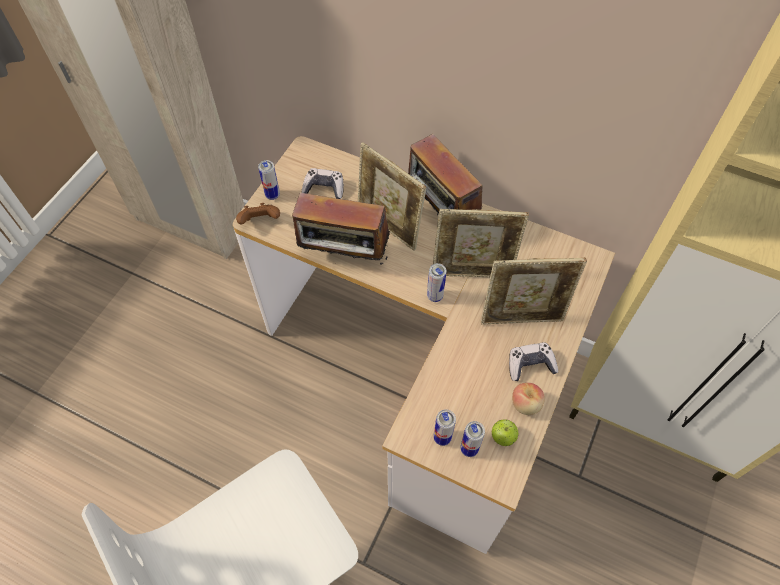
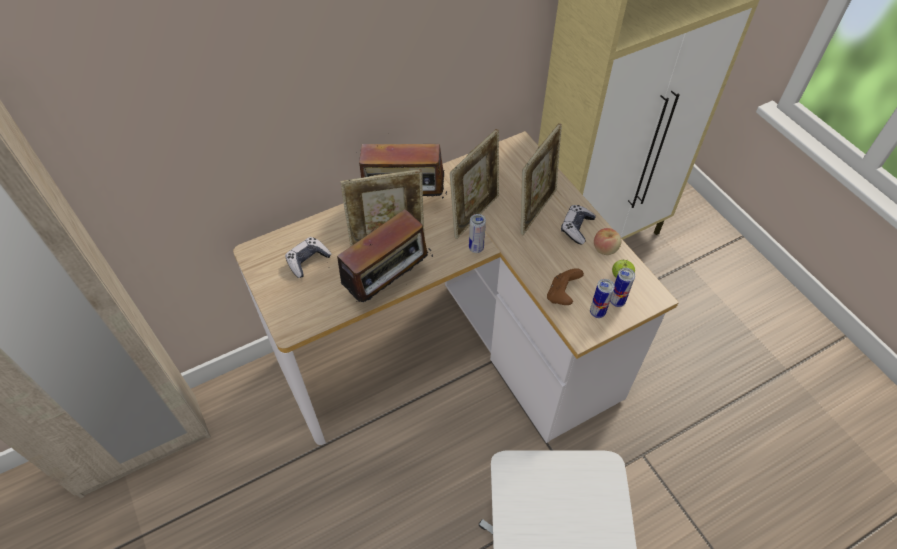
camera: 55 degrees left, 5 degrees down
(260, 221) = (298, 324): brown game controller -> brown game controller (562, 295)
(272, 195) = (278, 300): can -> none

